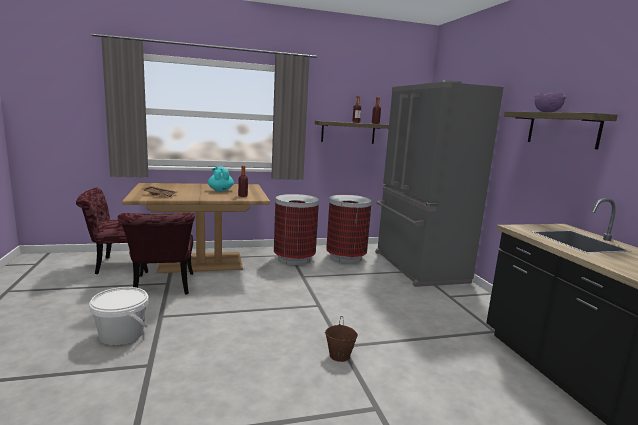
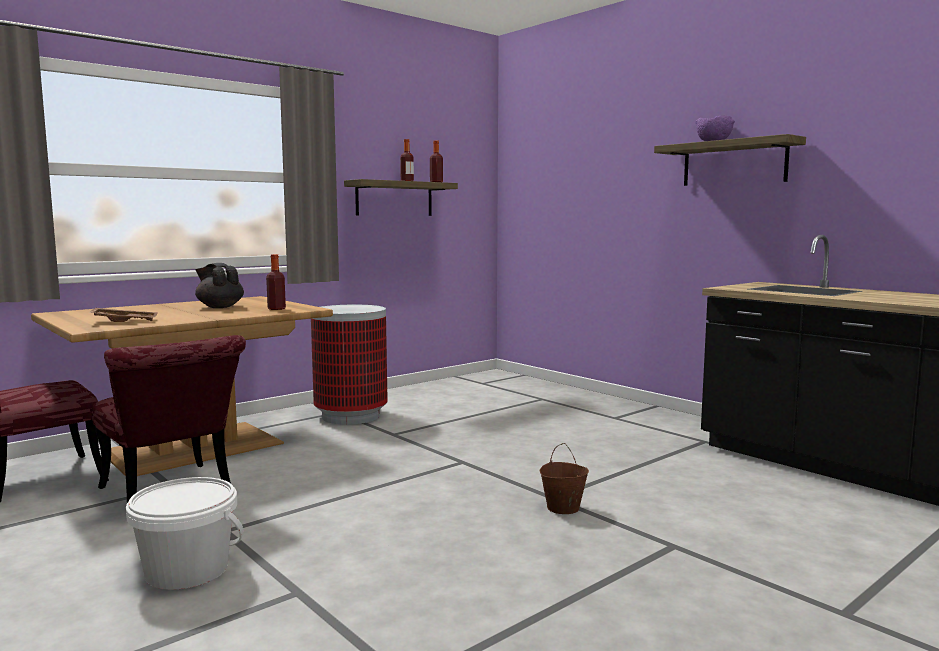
camera: 25 degrees left, 5 degrees down
(220, 190) = (220, 307): turquoise teapot -> black teapot
(345, 258) = (427, 401): trash can -> none
(417, 267) = (538, 395): grey fridge -> none

